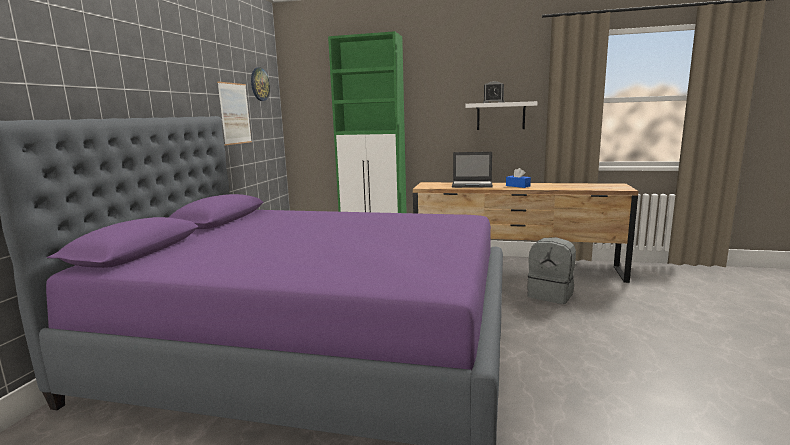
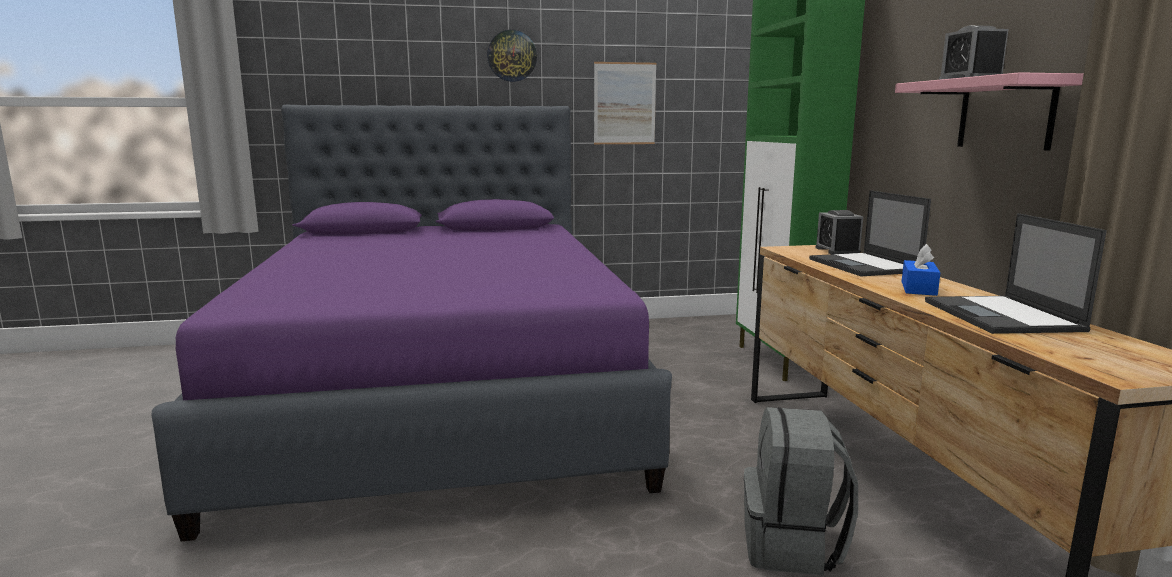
camera: 65 degrees right, 0 degrees up
(259, 84) = (694, 61): wall clock -> wall clock (512, 56)
(438, 183) = (837, 251): none -> alarm clock
(500, 116) = (1005, 114): white shelf -> pink shelf
(561, 186) = (1002, 316): none -> laptop

